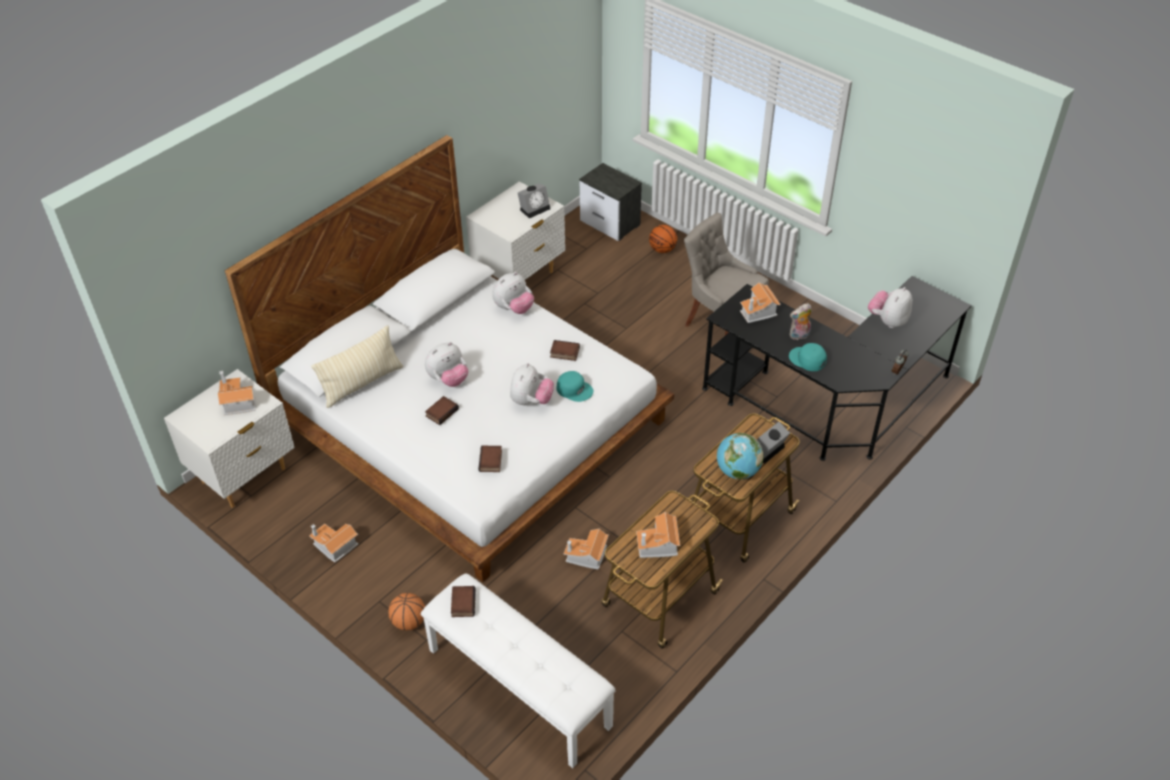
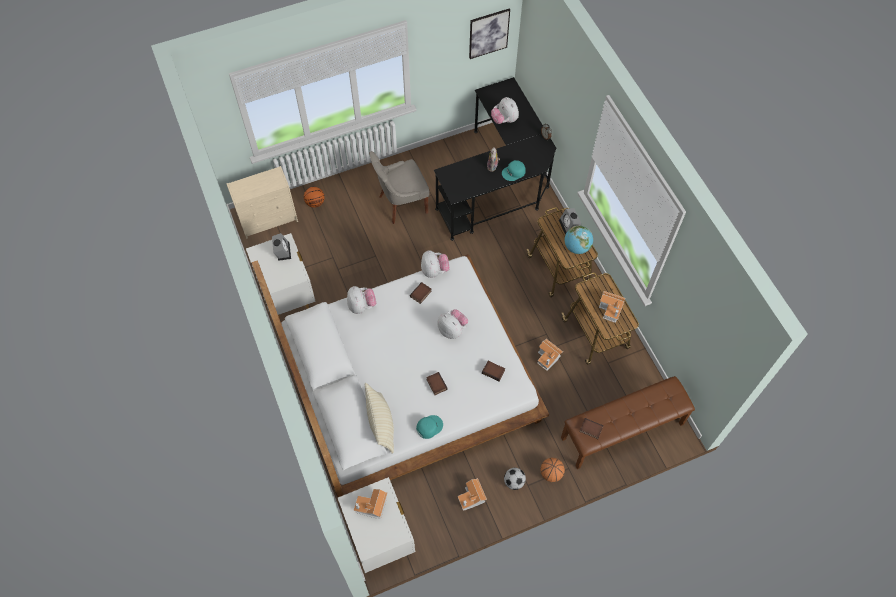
camera: 65 degrees left, 15 degrees up
(377, 584) = (514, 482): none -> football
(448, 379) = (407, 369): plush toy -> plush toy (434, 270)
(517, 688) = (622, 431): white bench -> brown bench
(574, 389) = (456, 302): turquoise cap -> turquoise cap (429, 426)
(610, 223) = (269, 220): nightstand -> beige dresser
(758, 311) = (461, 176): toy house -> none
(953, 195) = (488, 33): none -> picture

